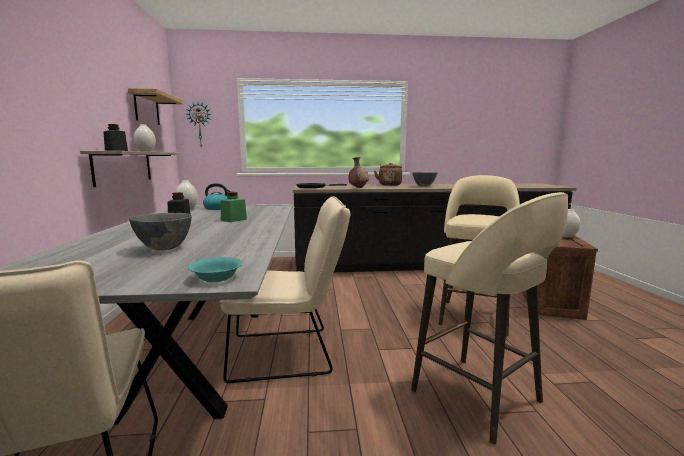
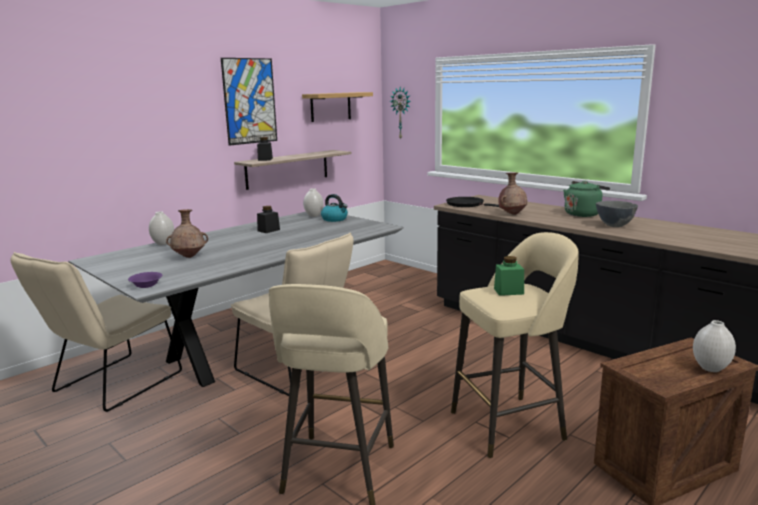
camera: 50 degrees right, 5 degrees up
(88, 80) = (249, 101): none -> picture
(145, 151) = (312, 153): white vase -> white vase (163, 244)
(165, 248) = (189, 256): grey bowl -> brown vase
(216, 278) = (146, 285): turquoise bowl -> purple bowl
(234, 220) = (297, 238): green jar -> green jar (508, 291)
(389, 185) = (583, 214): brown kettle -> green kettle

